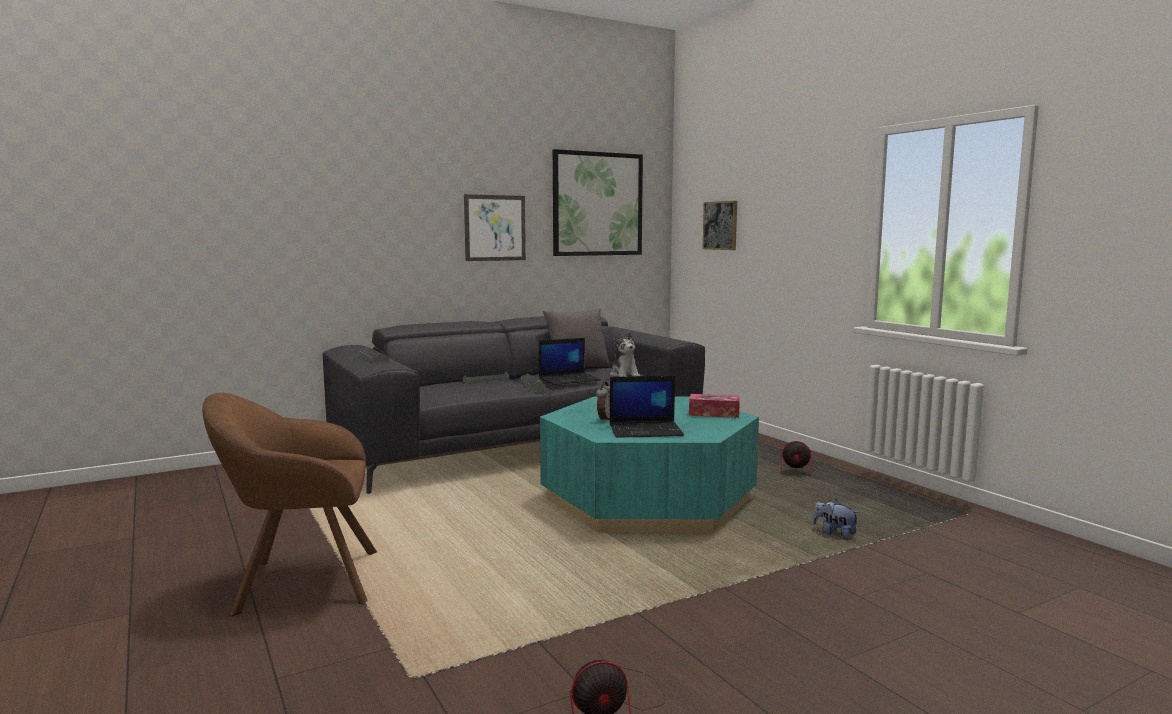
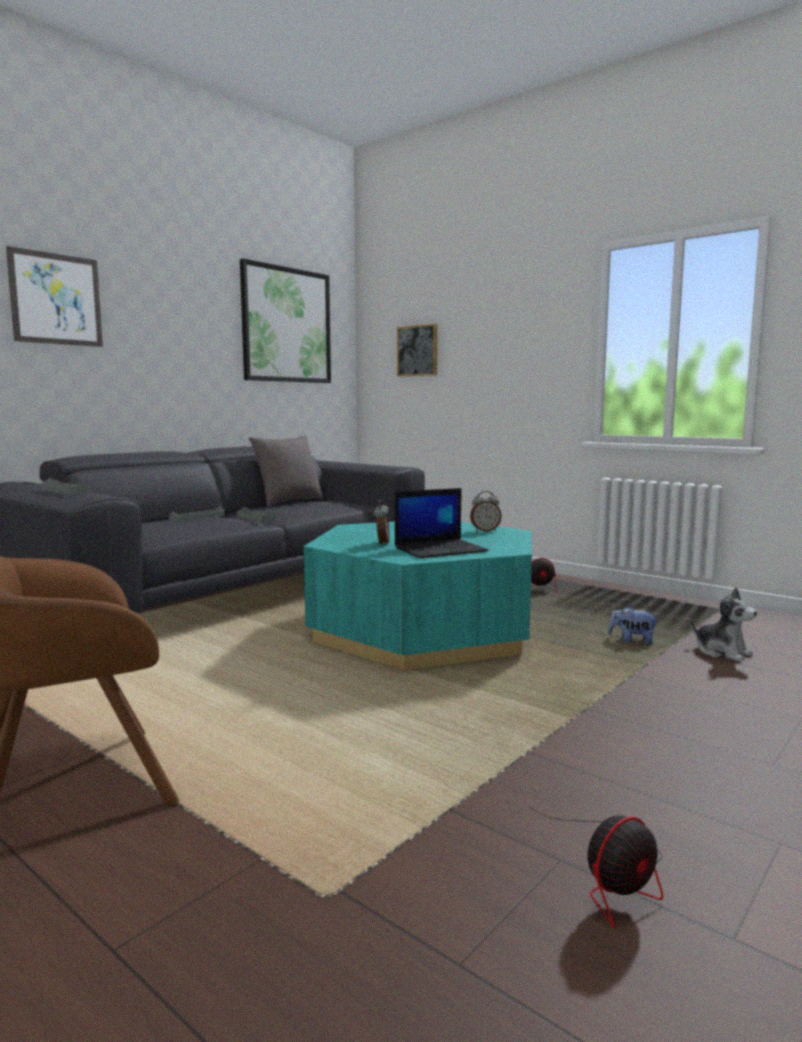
camera: 20 degrees left, 0 degrees up
(495, 228) = (181, 344): picture -> picture (56, 299)
(569, 379) = (294, 511): laptop -> none
(624, 375) = (346, 505): plush toy -> plush toy (722, 652)
(714, 413) = (485, 531): tissue box -> alarm clock

